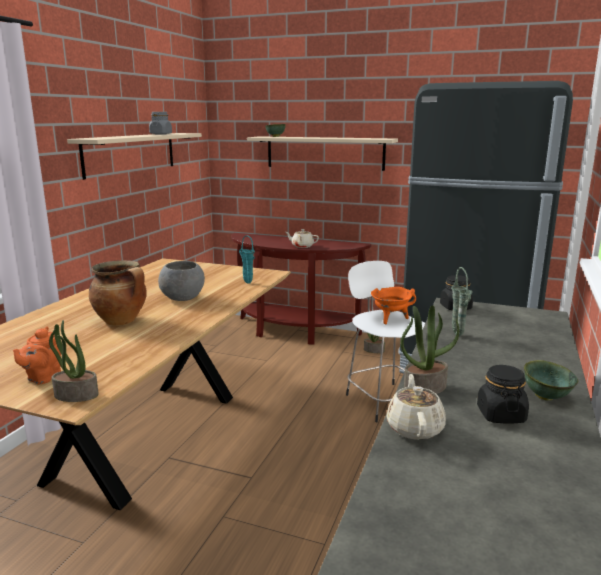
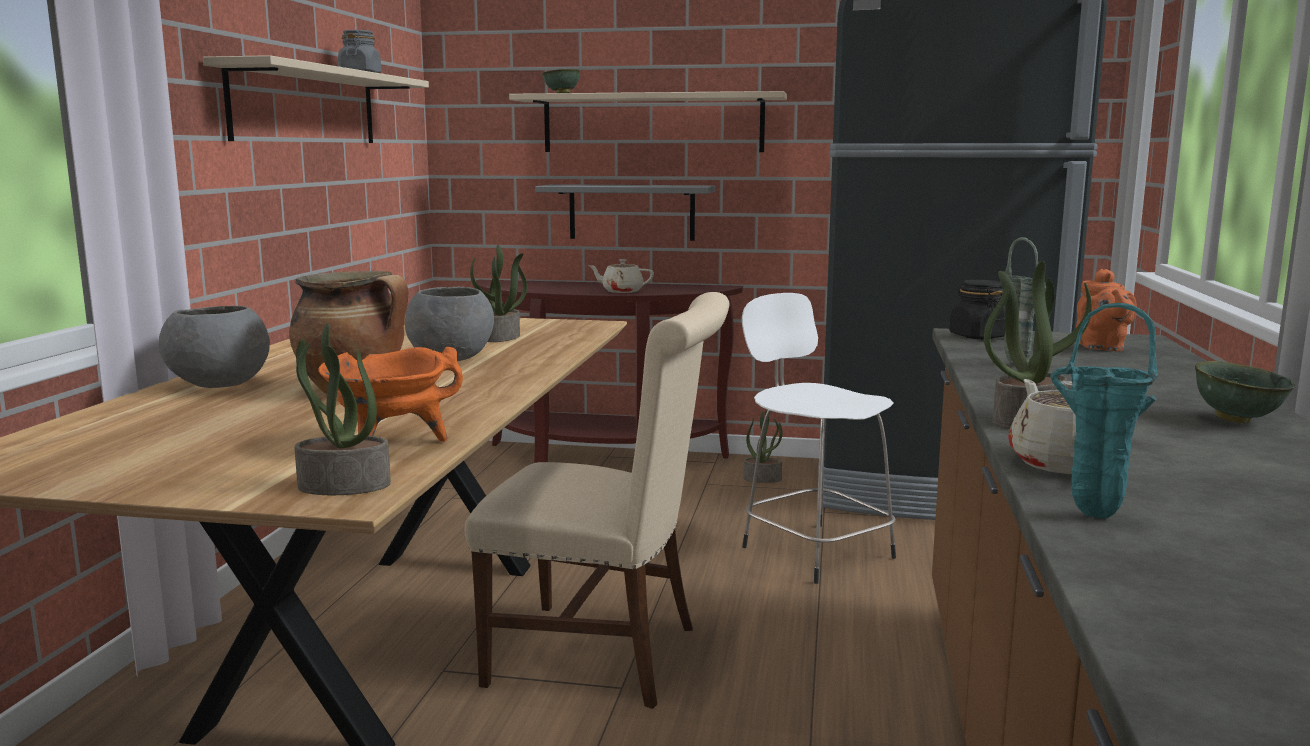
camera: 10 degrees left, 5 degrees down
(42, 378) = (250, 468): orange teapot -> orange teapot (1100, 348)
(62, 314) = (219, 386): none -> grey bowl
(218, 282) = (502, 338): none -> potted plant
(247, 282) = (557, 336): turquoise vase -> turquoise vase (1089, 515)
(251, 457) = (607, 655): none -> beige chair
(313, 200) = (631, 212): none -> grey shelf
(391, 319) = (823, 395): orange cooking pot -> orange cooking pot (391, 445)
(500, 415) = (1186, 442): black jar -> none

